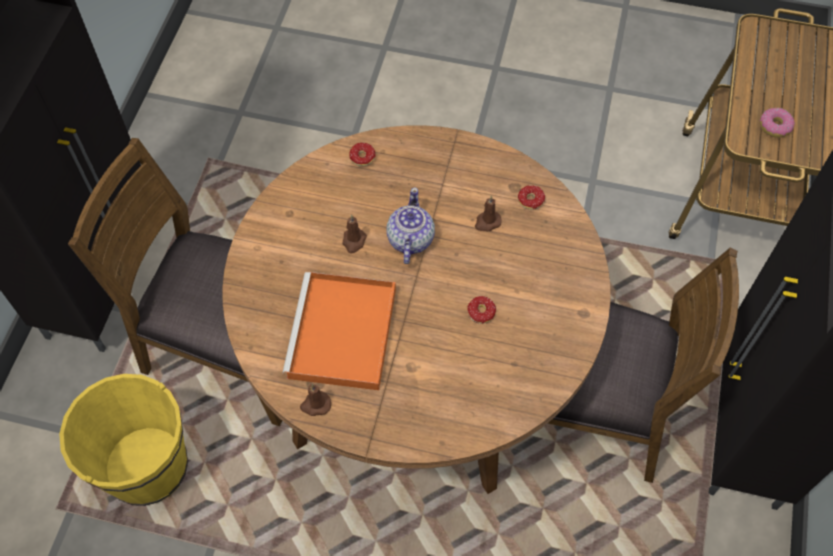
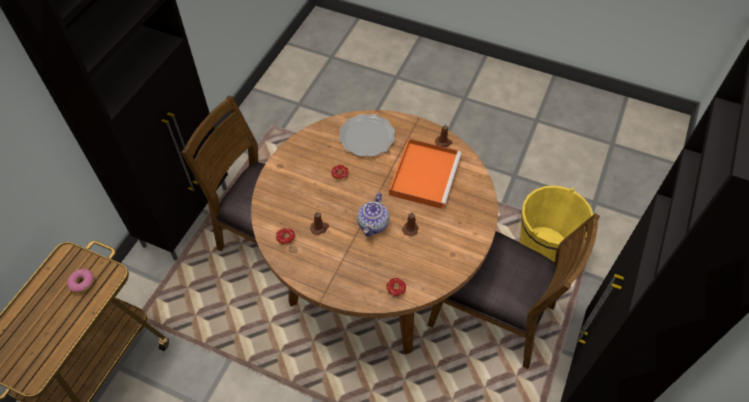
camera: 170 degrees left, 5 degrees down
(454, 394) = (366, 137): none -> plate

